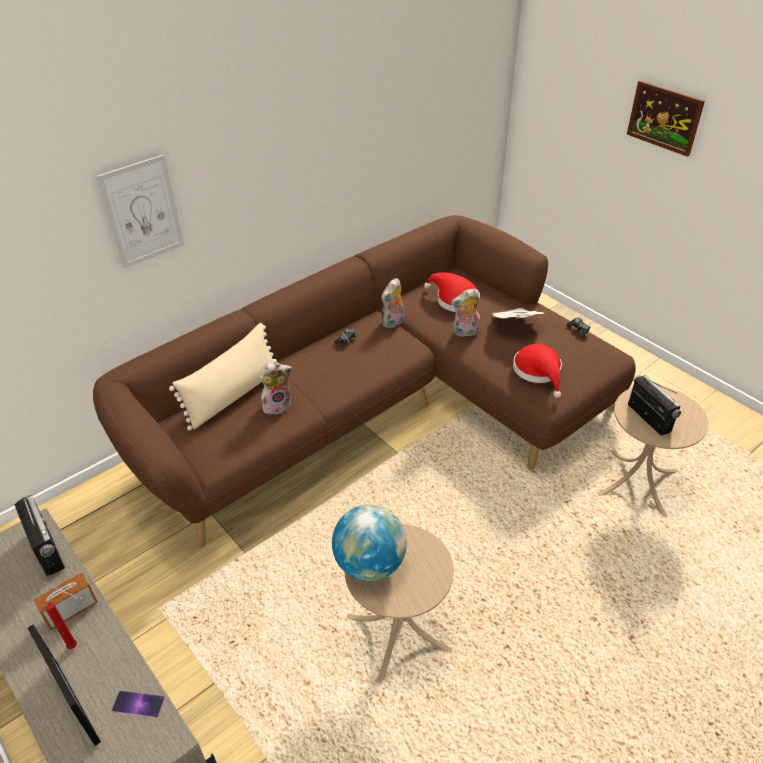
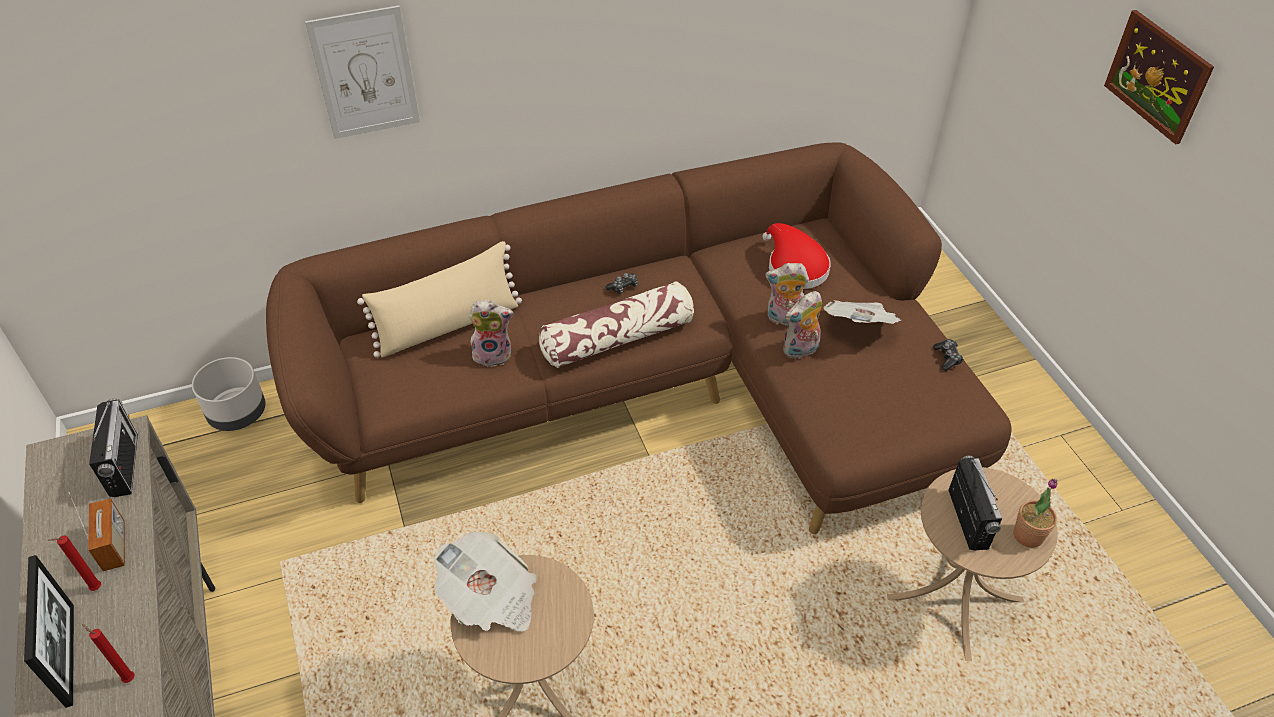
camera: 20 degrees right, 5 degrees up
(71, 512) = (238, 414): none -> grey planter
(71, 610) = (114, 546): radio -> radio turned 90 degrees clockwise
(138, 704) = (128, 678): phone -> red candle
(360, 372) = (618, 338): none -> pillow
(370, 564) = (490, 599): globe -> newspaper
(393, 323) = (697, 279): plush toy -> plush toy (800, 351)
(538, 372) = (853, 404): red hat -> none
(688, 417) = (1028, 535): none -> potted plant

